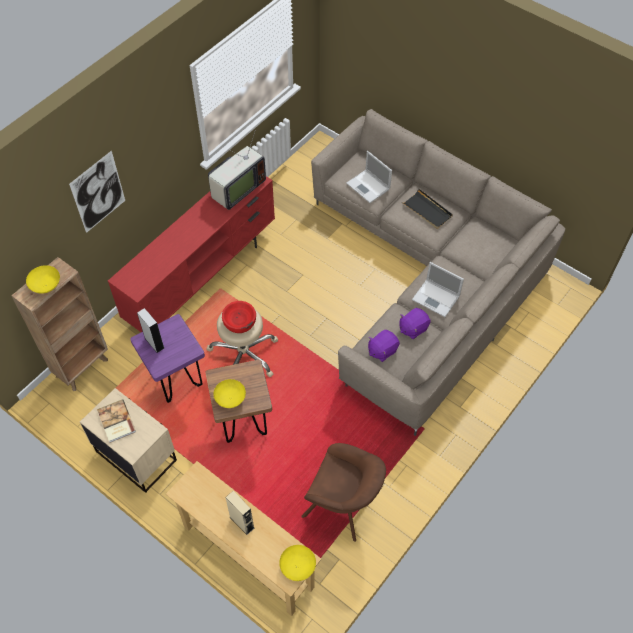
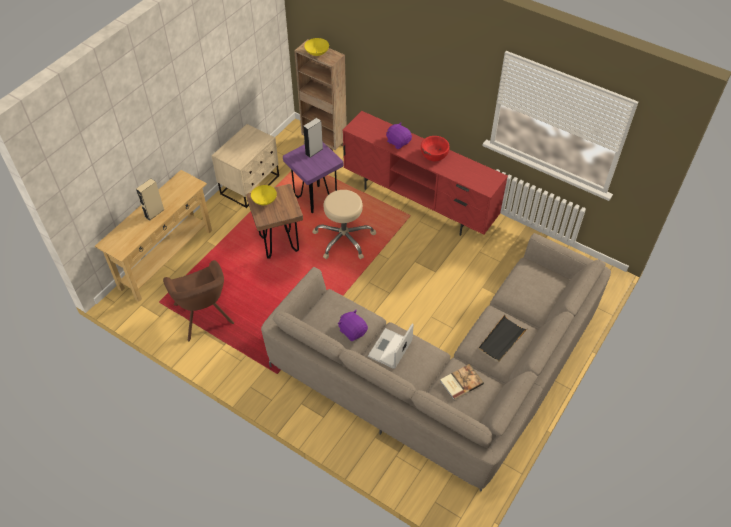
camera: 85 degrees right, 5 degrees down
(98, 192) = (393, 52): picture -> none
(116, 422) = (246, 142): book -> book (460, 382)
(236, 190) = (472, 174): television -> none
(240, 322) = (342, 203): red bowl -> red bowl (434, 154)
(298, 567) = (115, 248): yellow bowl -> none
(343, 506) = (204, 316): brown armchair -> brown armchair turned 45 degrees counterclockwise
(368, 186) = (522, 288): laptop -> none
(382, 350) = (326, 308): purple plush toy -> purple plush toy (398, 142)

